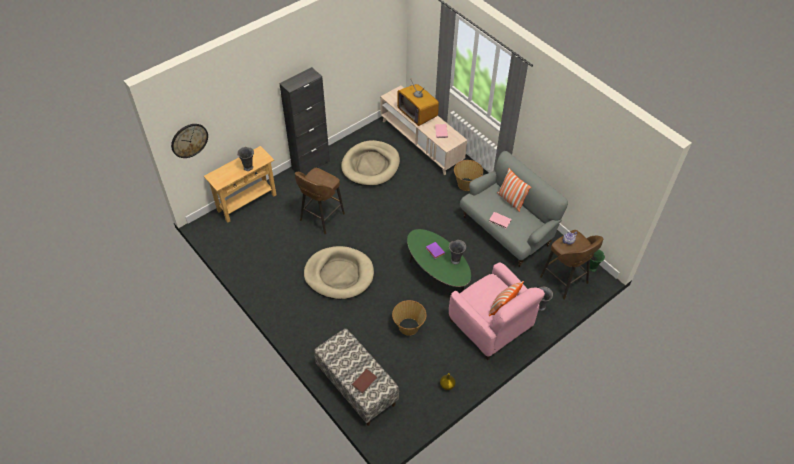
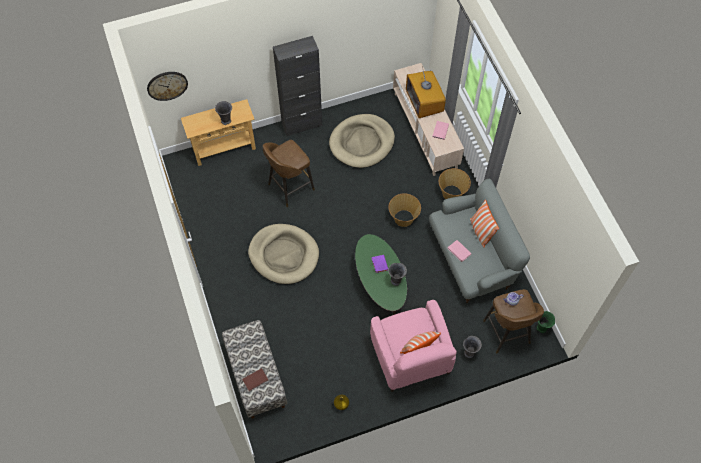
camera: 20 degrees right, 10 degrees up
(408, 327) = (329, 332): basket -> basket (403, 218)

